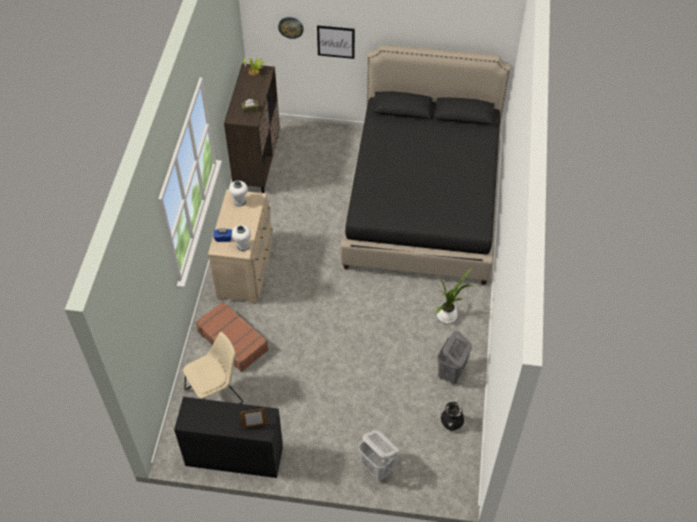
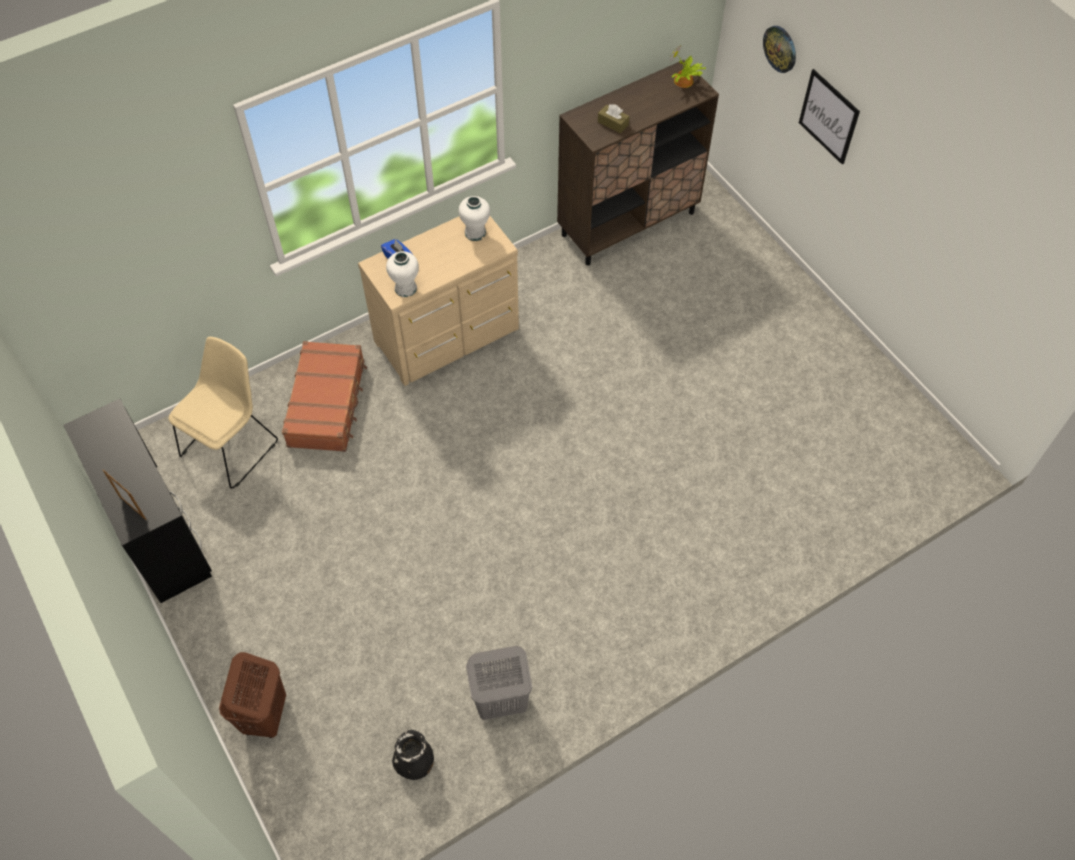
camera: 50 degrees right, 5 degrees up
(216, 395) = (231, 445): beige chair -> beige chair turned 75 degrees counterclockwise
(377, 468) = (265, 716): white laundry basket -> brown laundry basket
(423, 202) = (765, 452): black bed -> none
(448, 314) = (599, 626): potted plant -> none

